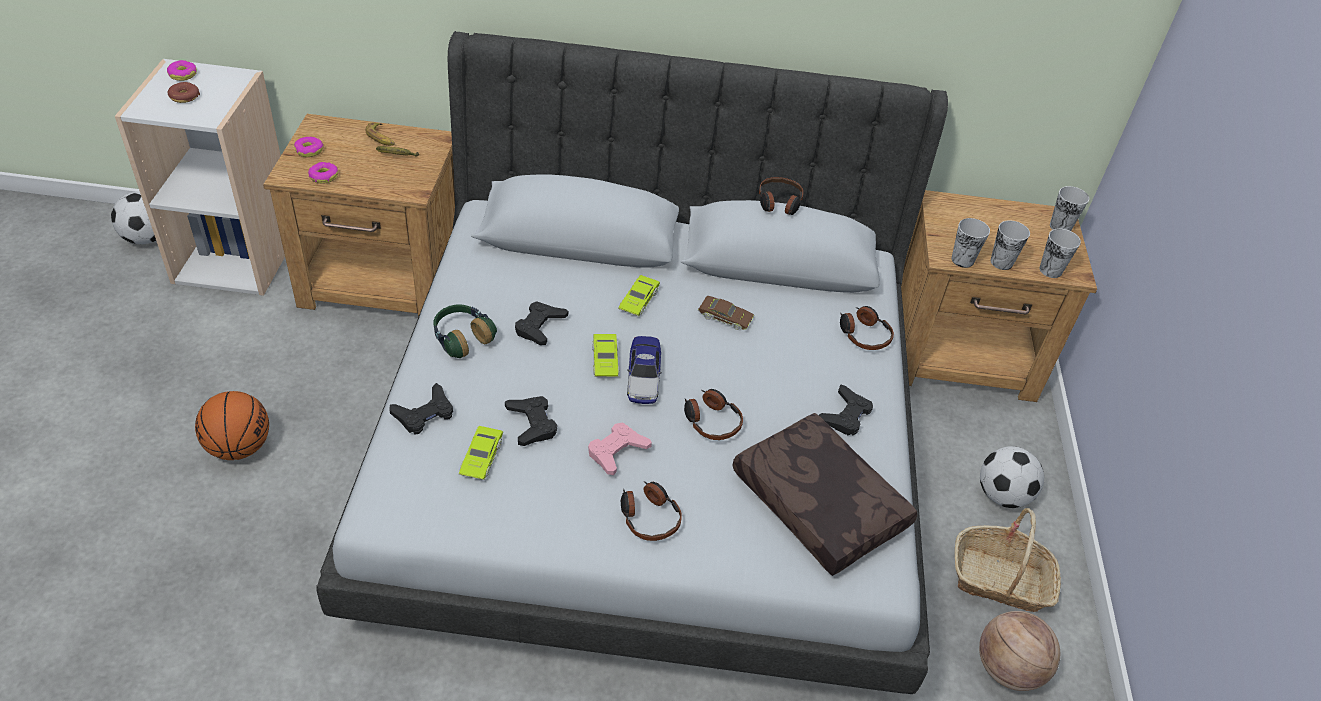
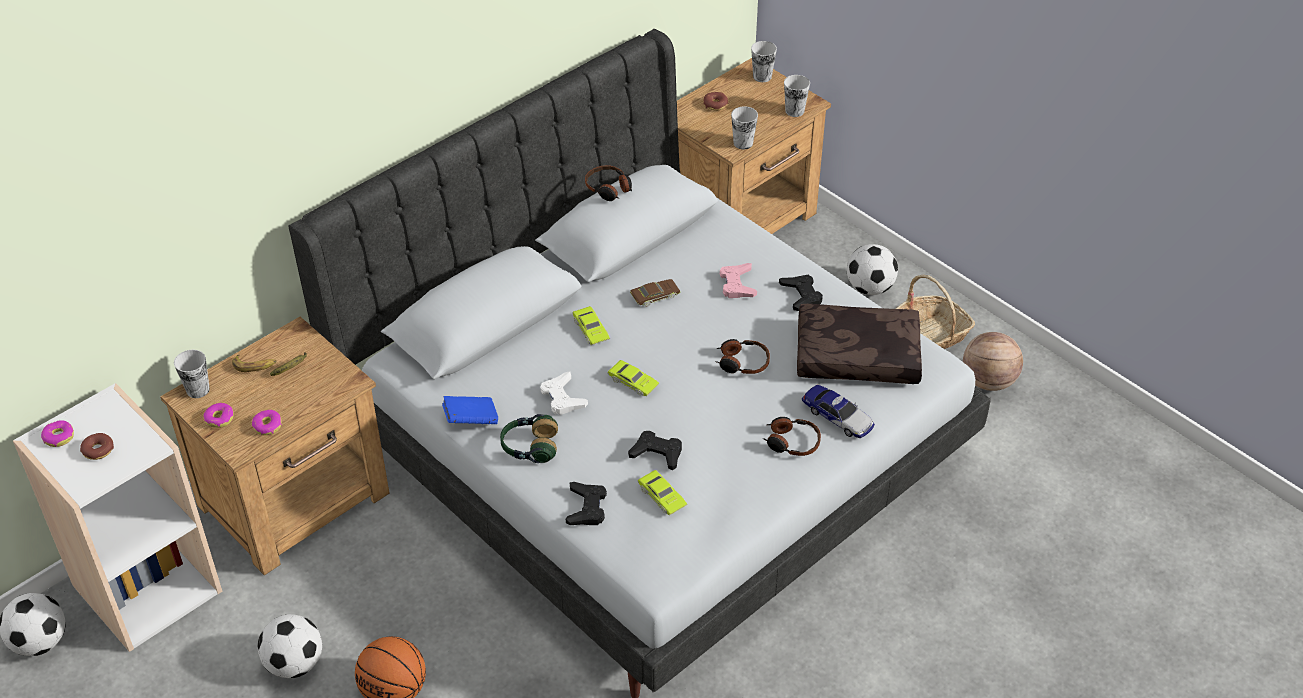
camera: 45 degrees left, 0 degrees up
(224, 374) = (294, 663): none -> football
(459, 287) = (471, 420): none -> blue book
(540, 326) = (562, 398): black game controller -> white game controller
(617, 451) = (723, 425): pink game controller -> pink game controller (737, 284)
(643, 375) = (668, 371): toy car -> toy car (837, 417)
(863, 334) = (742, 239): headphones -> none
(983, 218) = (715, 104): none -> donut
(1001, 262) = (764, 127): cup -> cup (198, 390)

